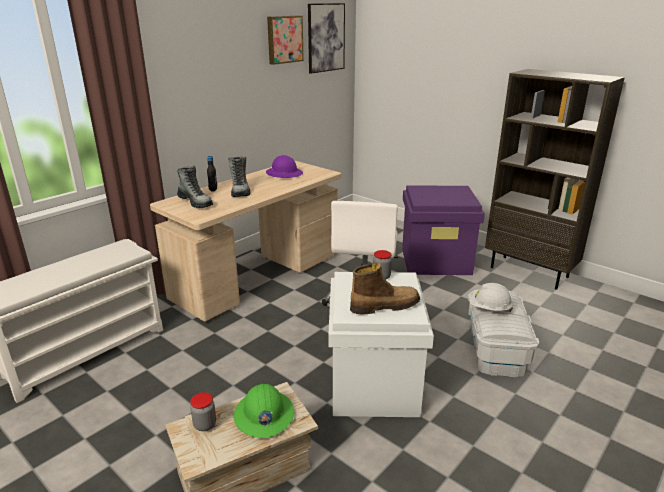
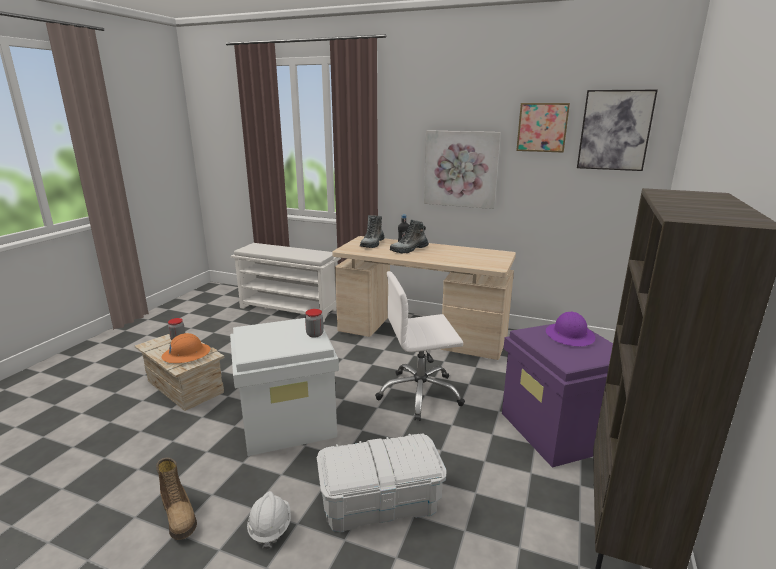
camera: 70 degrees right, 5 degrees down
(227, 92) = (461, 169): none -> picture
(263, 415) = (186, 354): green hard hat -> orange hard hat
(284, 173) = (470, 254): purple hard hat -> purple hard hat (570, 336)
(384, 306) = (261, 341): boot -> boot (179, 515)
(489, 309) = (374, 444): white hard hat -> white hard hat (270, 528)

